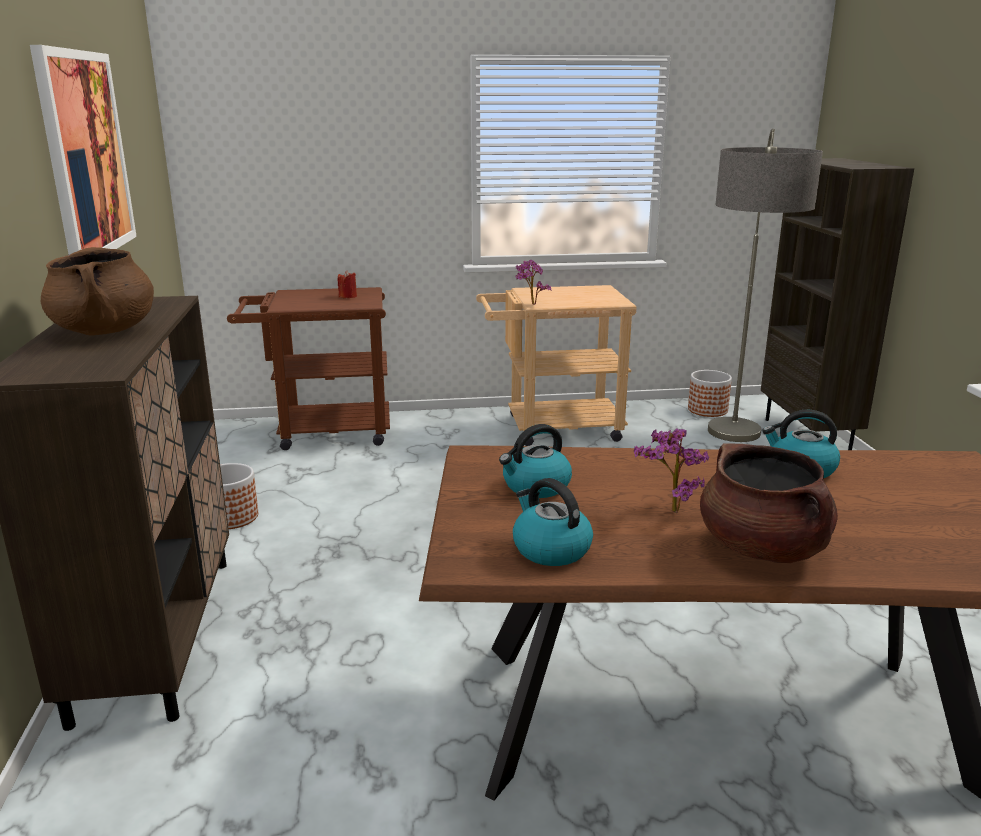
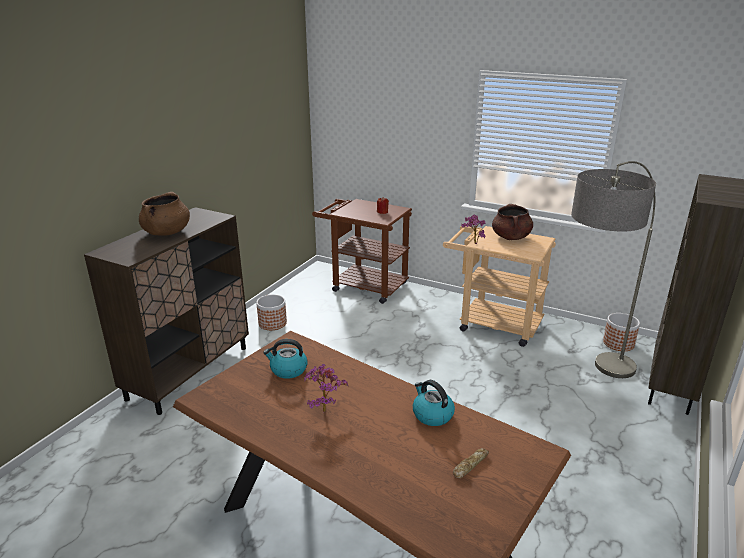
camera: 35 degrees right, 5 degrees up
(86, 155) = (216, 133): picture -> none
(550, 549) = (242, 406): kettle -> none
(762, 548) = (328, 450): brown cooking pot -> brown cooking pot (511, 237)
(929, 498) = (470, 465): none -> bread

